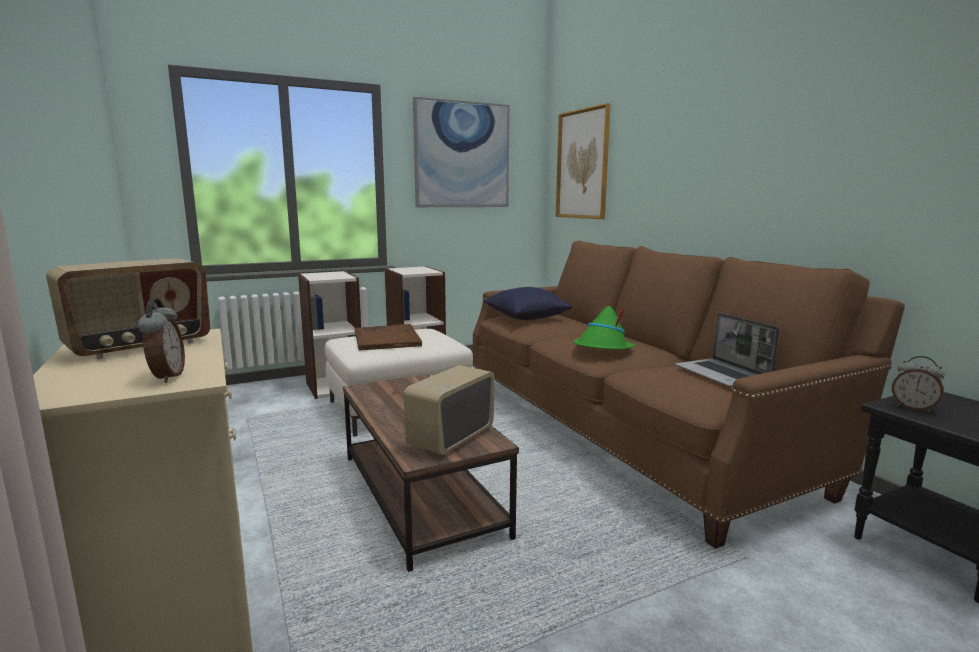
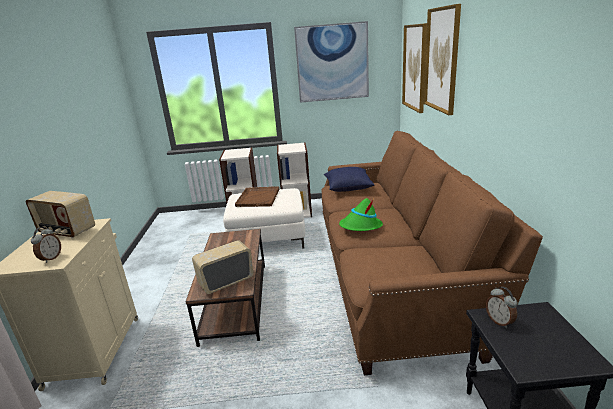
camera: 25 degrees right, 10 degrees up
(140, 347) = (66, 231): radio -> radio turned 45 degrees clockwise
(648, 142) = (442, 60): none -> picture
(723, 375) = (410, 263): laptop -> none

